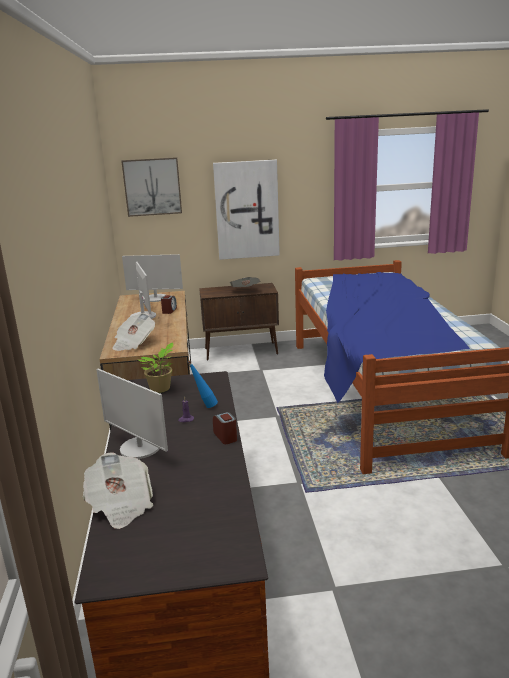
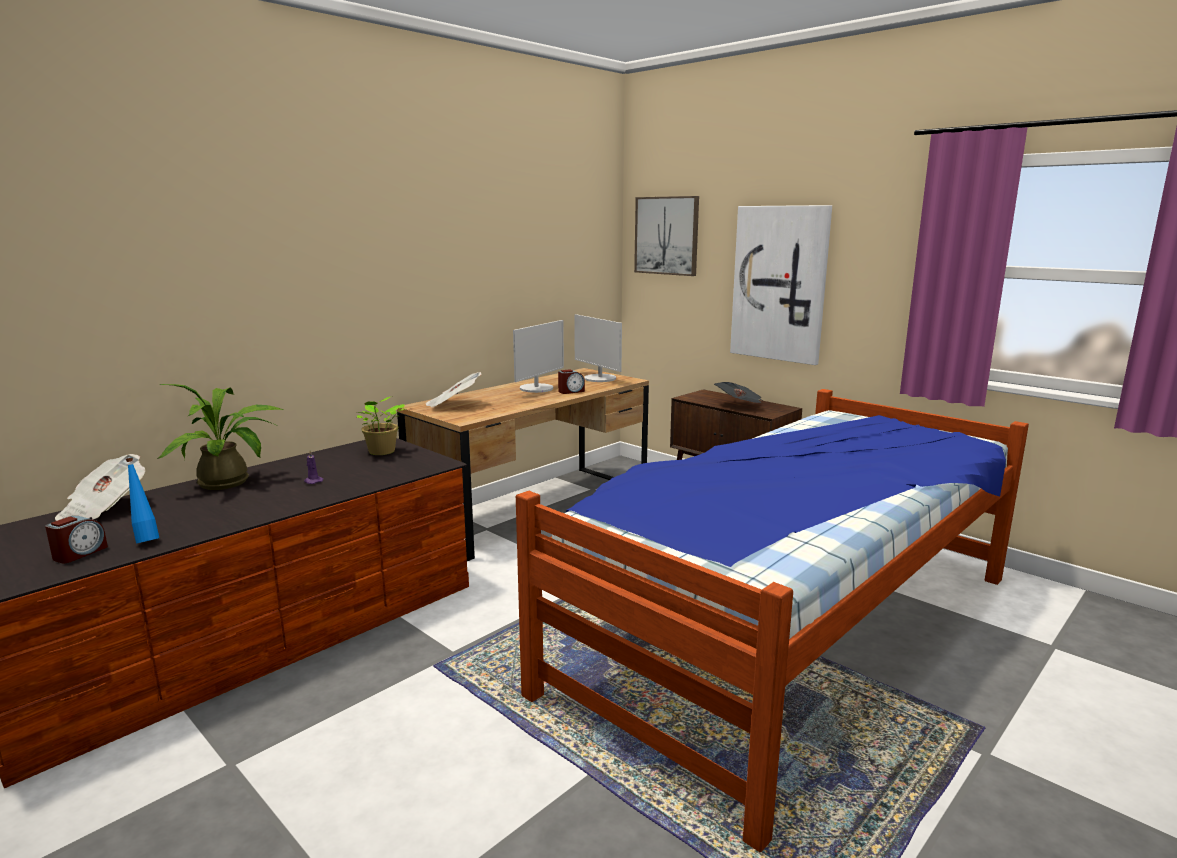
camera: 50 degrees right, 5 degrees down
(140, 448) = (230, 483): monitor -> potted plant
(204, 406) = (354, 479): blue bottle -> blue bottle (146, 540)
(225, 436) = (282, 508): alarm clock -> alarm clock (79, 553)

